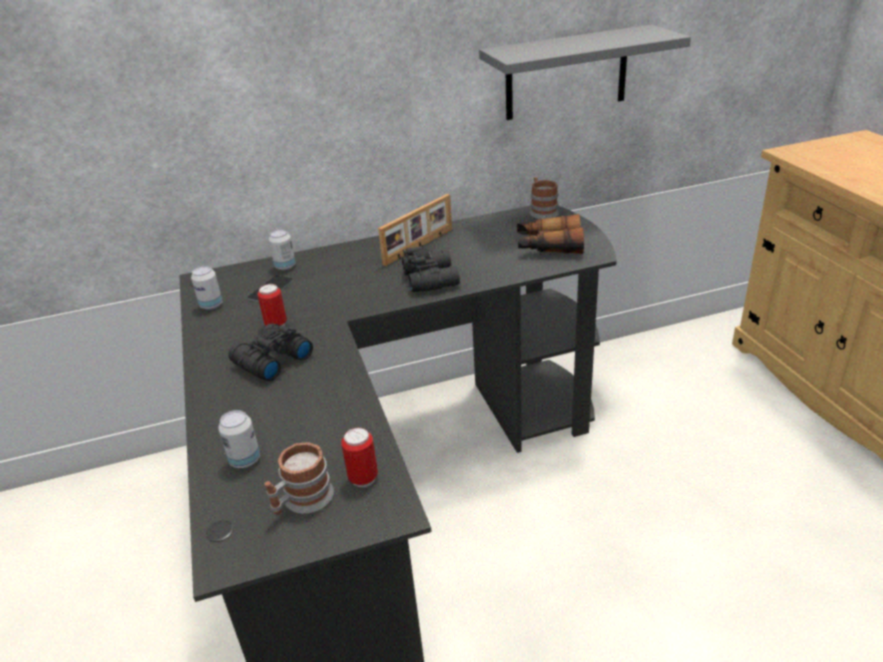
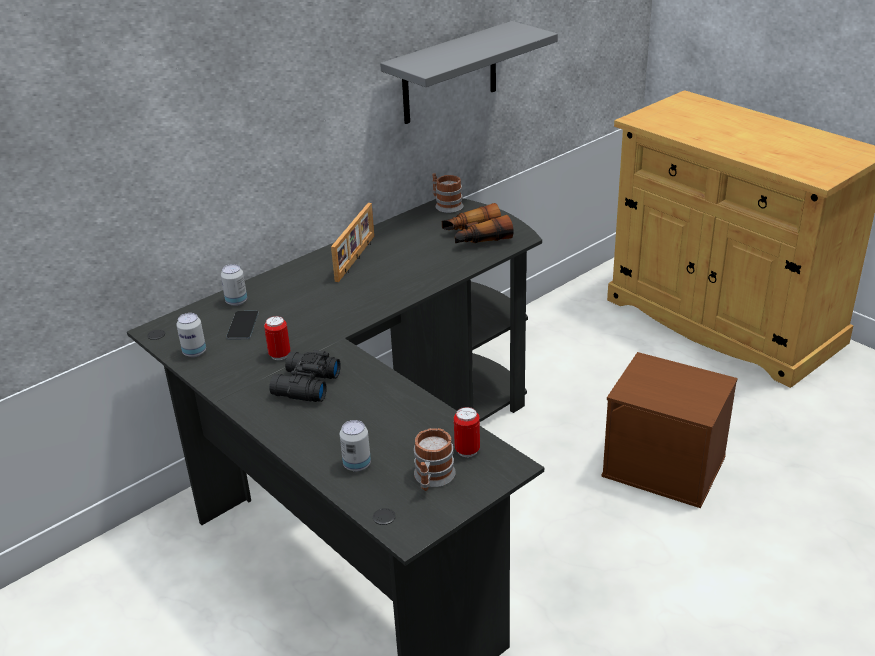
camera: 25 degrees left, 0 degrees up
(432, 278) = (393, 285): black binoculars -> none
(710, 543) = (665, 466): none -> brown storage box

